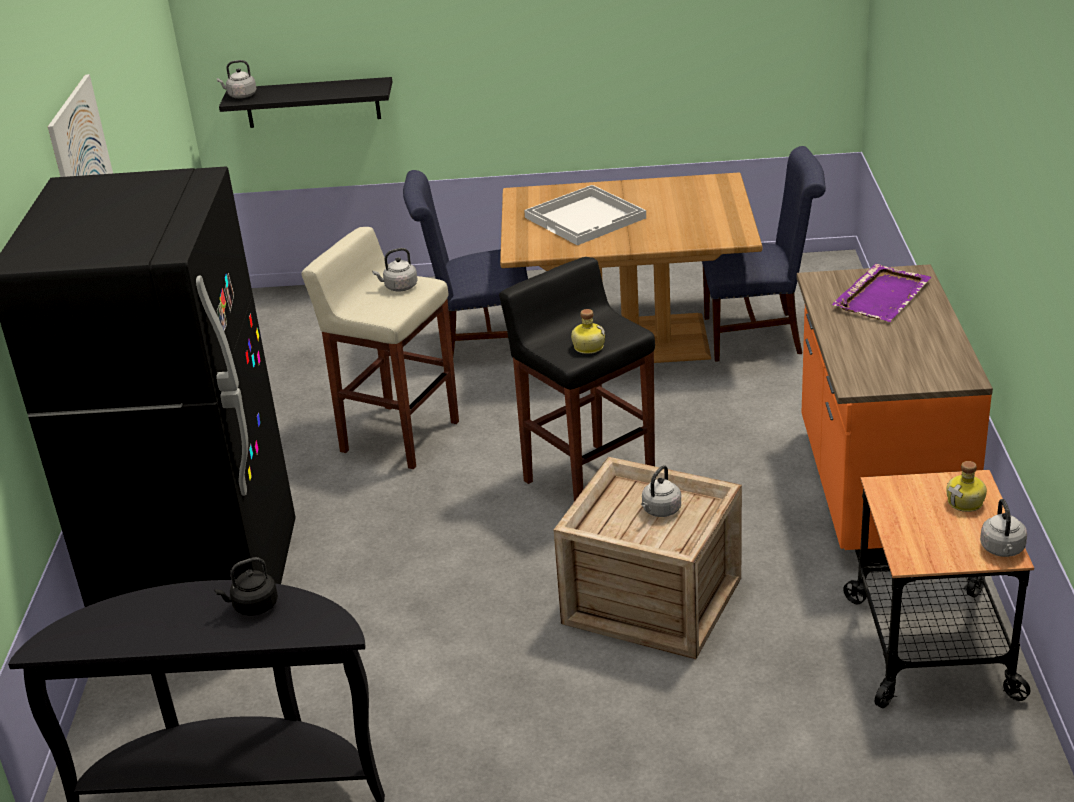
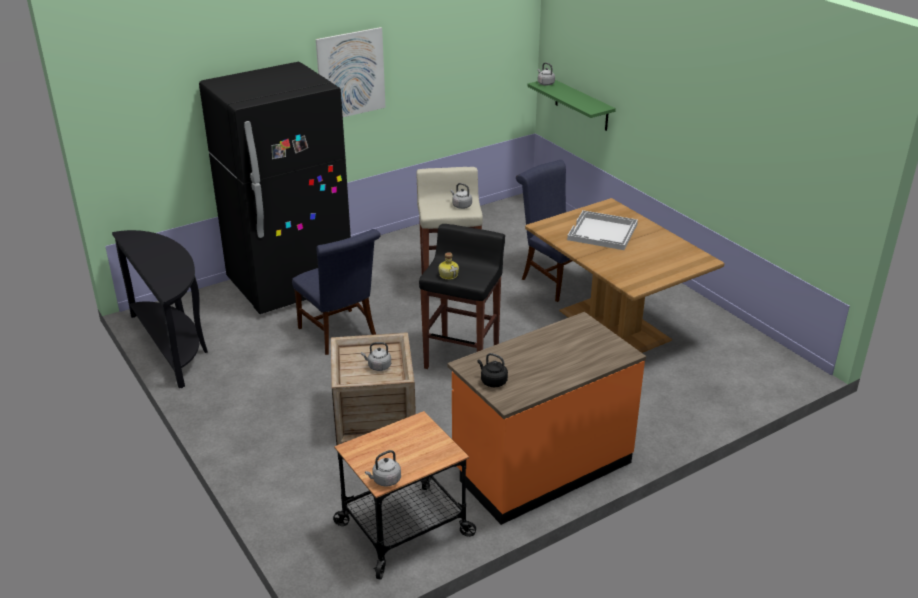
camera: 55 degrees right, 0 degrees up
(253, 606) = (174, 267): black kettle -> black kettle (492, 381)
(312, 102) = (581, 105): black shelf -> green shelf
(760, 335) = (672, 369): blue chair -> blue chair (340, 334)
(882, 295) = (584, 348): purple tray -> none
(966, 503) = (425, 455): bottle -> none

